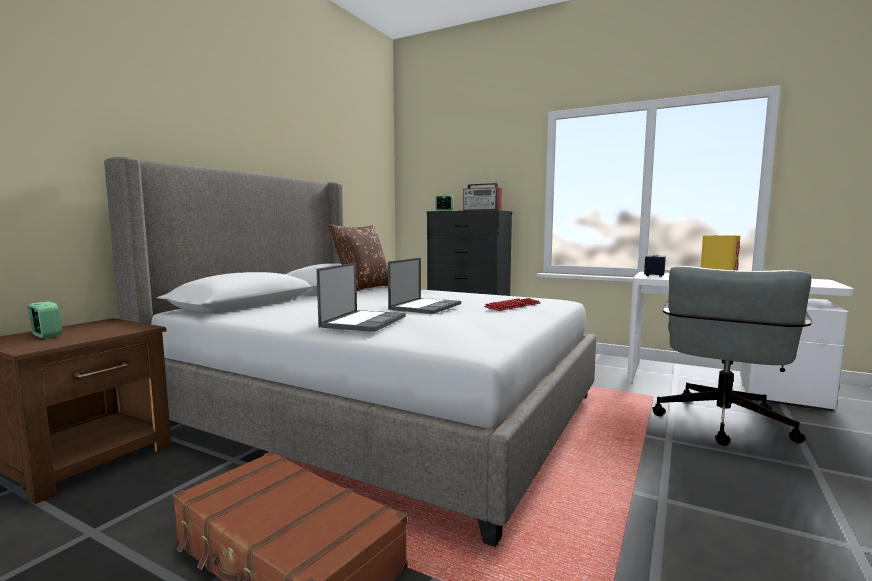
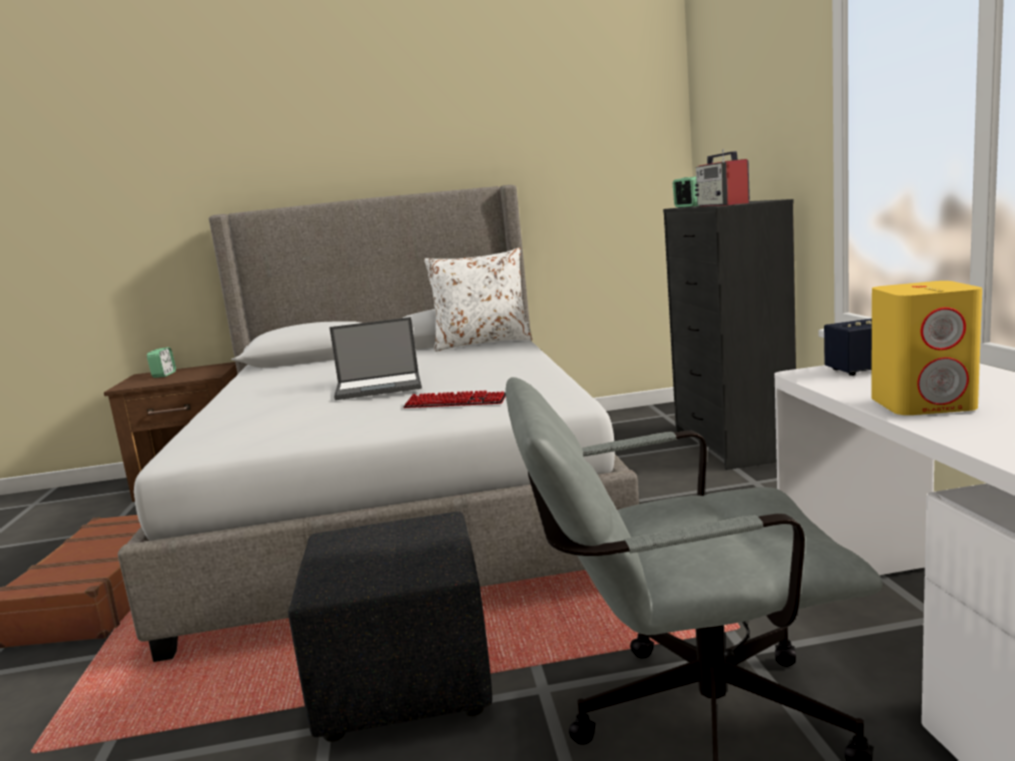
camera: 55 degrees right, 5 degrees up
(363, 288) = (482, 343): brown pillow -> white pillow
(364, 321) = (256, 400): laptop -> none
(629, 466) = (406, 681): none -> black ottoman

